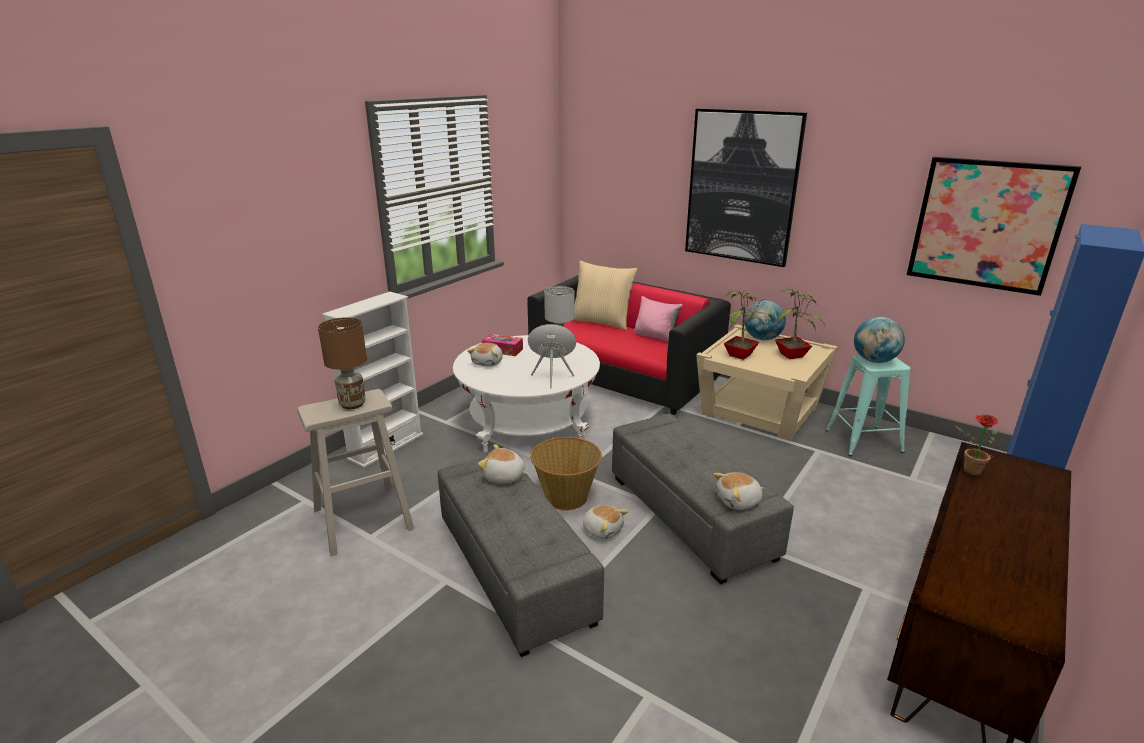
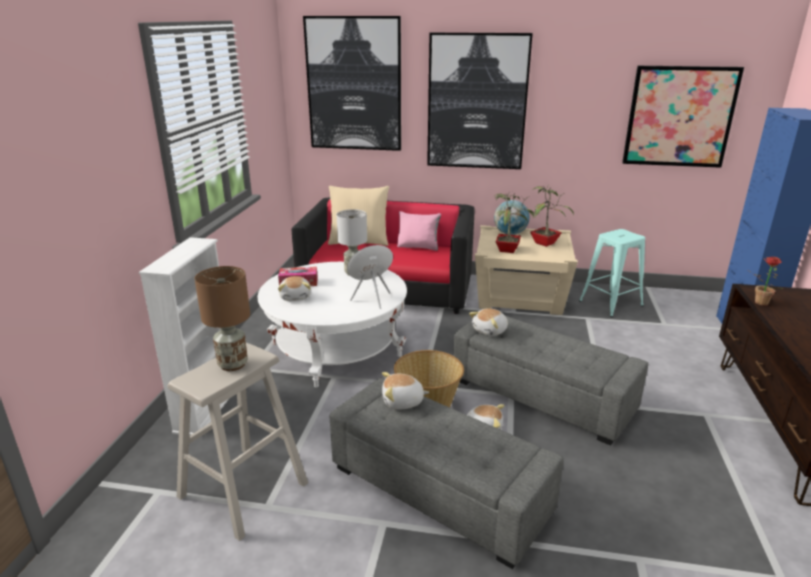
camera: 25 degrees left, 0 degrees up
(621, 159) = (354, 85): none -> picture
(738, 501) = (610, 369): plush toy -> plush toy (490, 330)
(874, 361) = (617, 236): globe -> none

